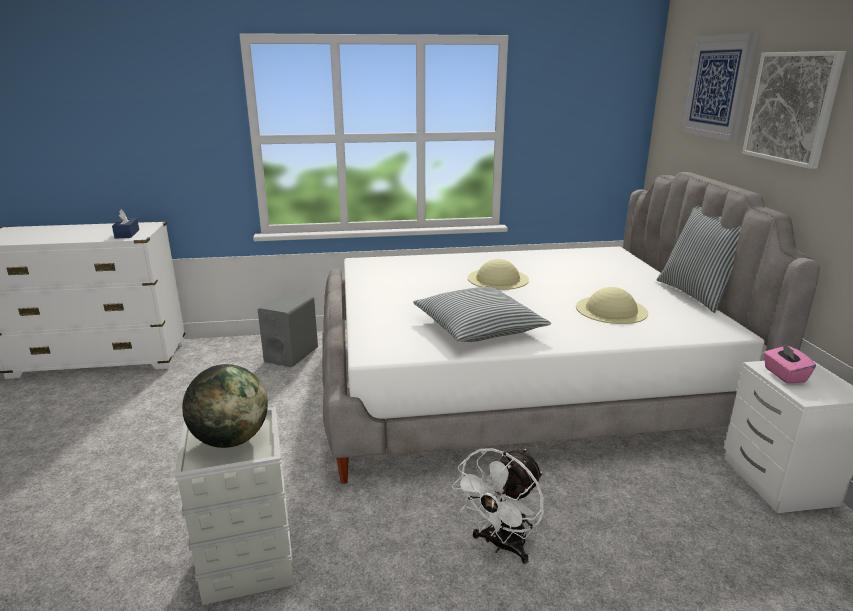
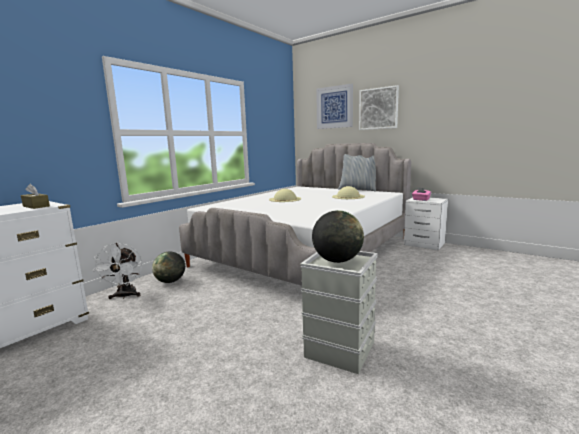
camera: 45 degrees left, 10 degrees down
(127, 234) = (36, 206): blue tissue box -> brown tissue box
(291, 354) = (170, 281): grey speaker -> globe
(478, 327) = (324, 208): pillow -> none
(501, 545) = (404, 290): white fan -> white fan (125, 296)

